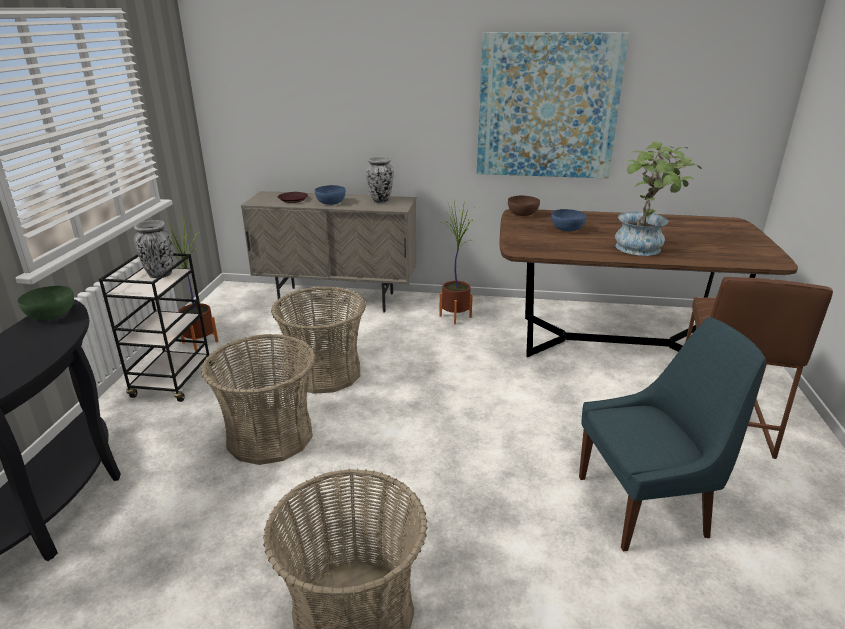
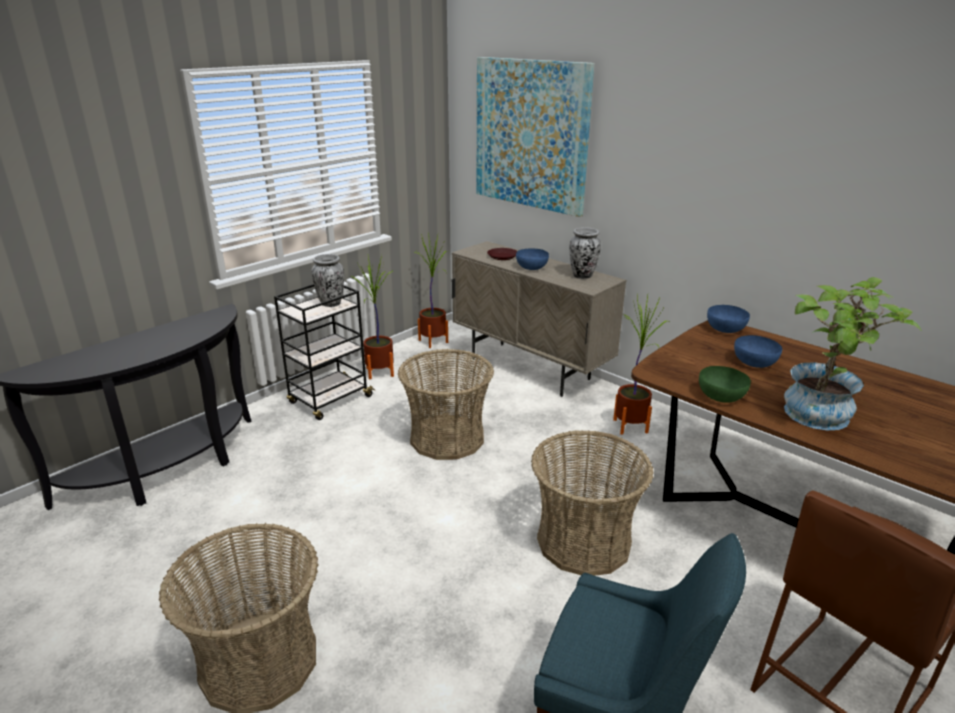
camera: 35 degrees right, 0 degrees up
(50, 315) = (208, 317): green bowl -> green bowl (720, 396)
(226, 302) = (433, 341): none -> potted plant
(270, 435) = (350, 477): basket -> basket (584, 541)
(523, 214) = (726, 329): brown bowl -> blue bowl
(547, 107) = (794, 202): picture -> picture (531, 135)

